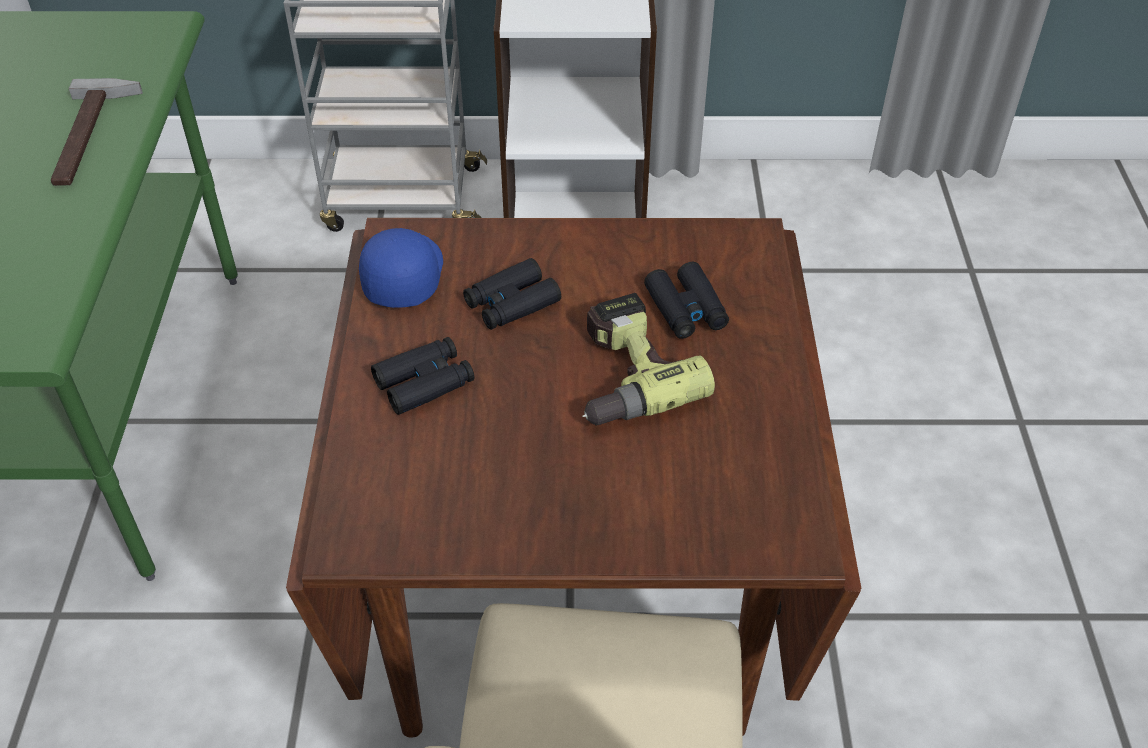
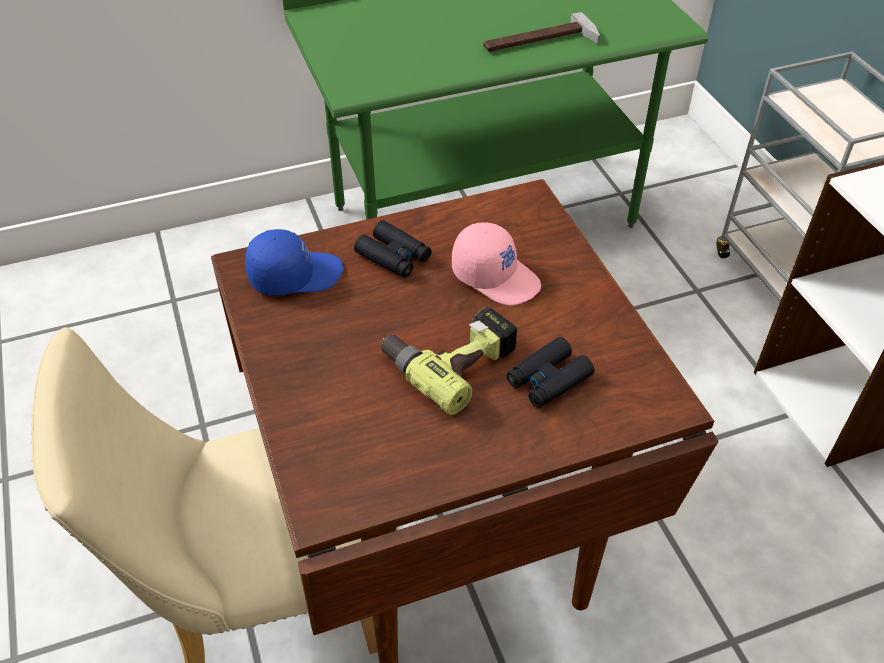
camera: 70 degrees right, 0 degrees up
(402, 276) = (492, 214): blue cap -> blue cap (295, 274)
(511, 303) = (496, 276): black binoculars -> pink cap

